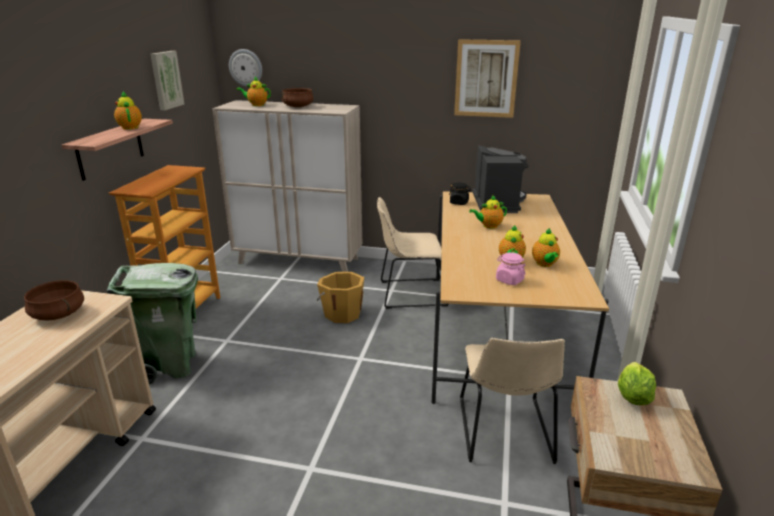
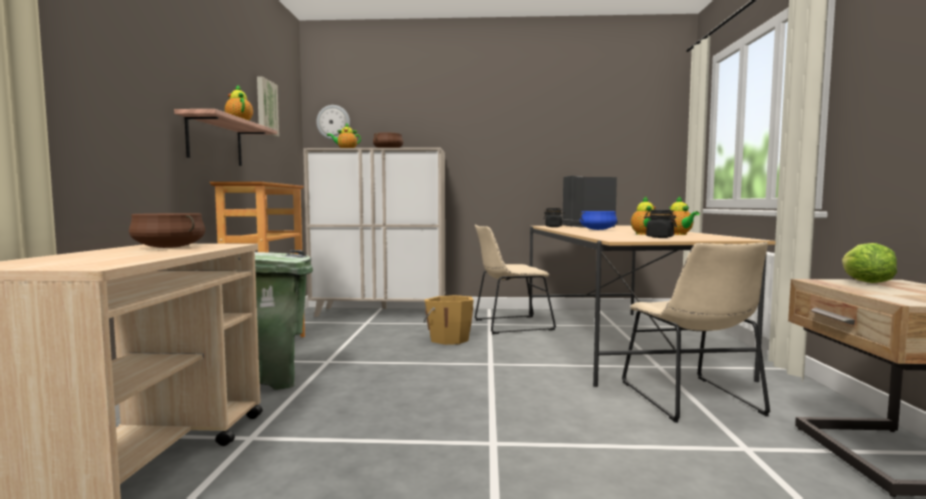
camera: 10 degrees left, 20 degrees down
(486, 79) = (561, 124): picture -> none
(488, 226) = (597, 229): teapot -> blue cooking pot
(509, 280) = (659, 237): pink jar -> black jar

